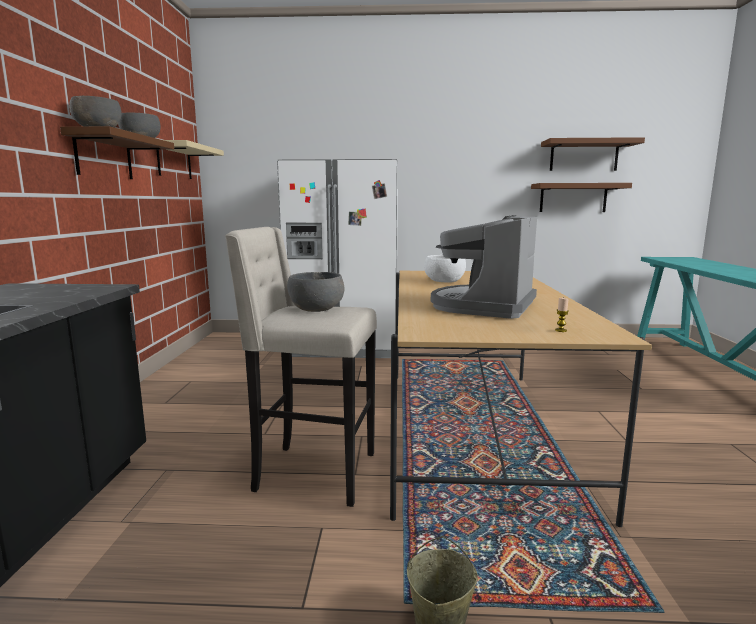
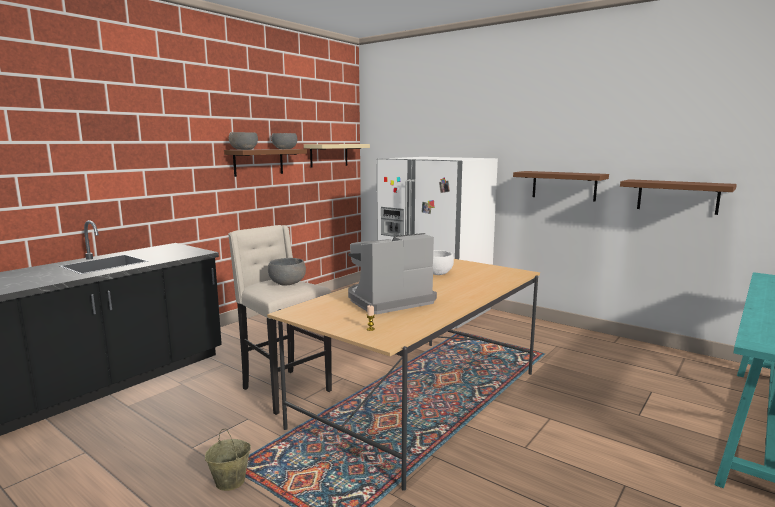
camera: 35 degrees right, 0 degrees up
(584, 156) = (692, 151): brown shelf -> brown shelf (564, 185)

